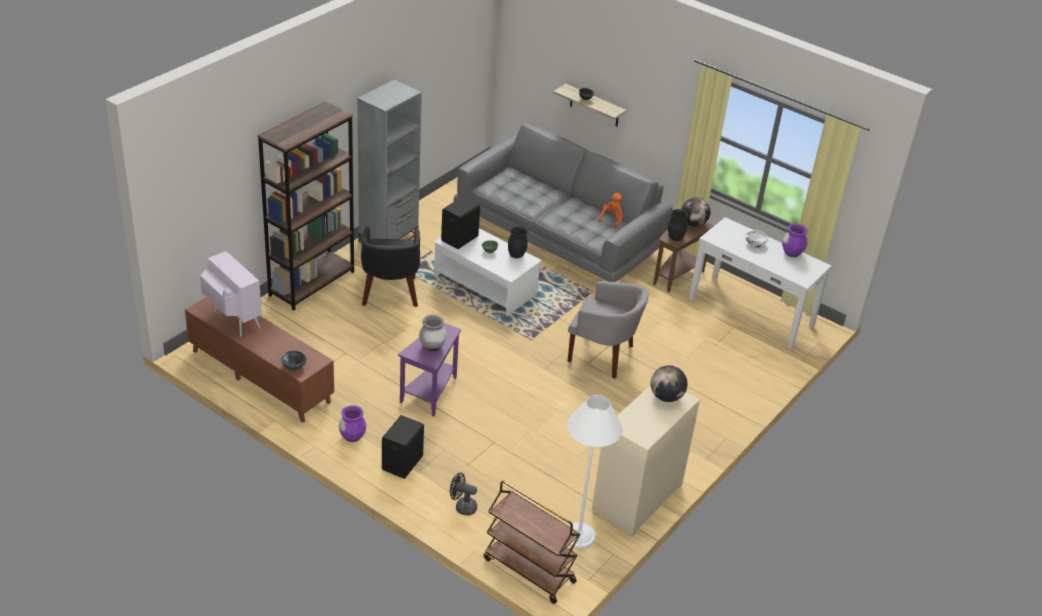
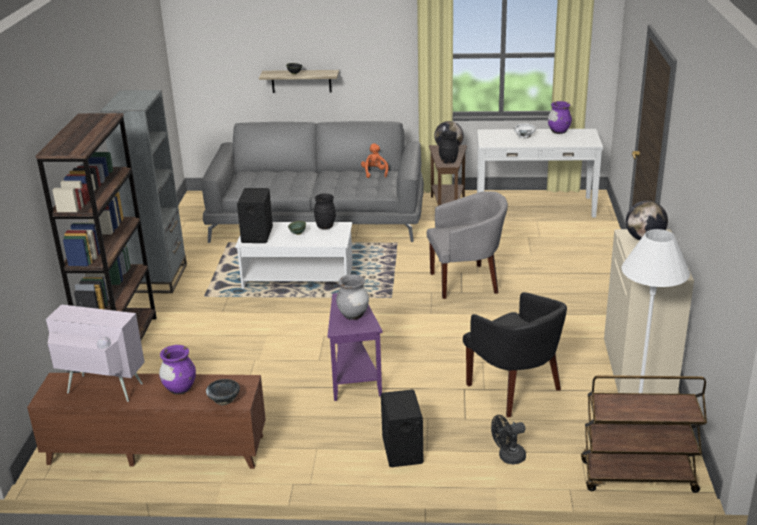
camera: 30 degrees left, 10 degrees down
(352, 437) = (323, 454): purple vase -> purple vase (180, 389)
(390, 293) = (214, 319): black armchair -> black armchair (515, 390)

